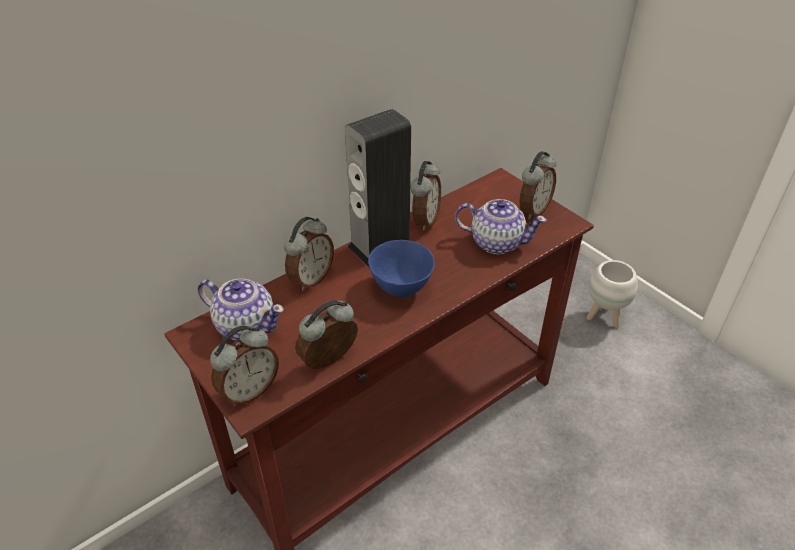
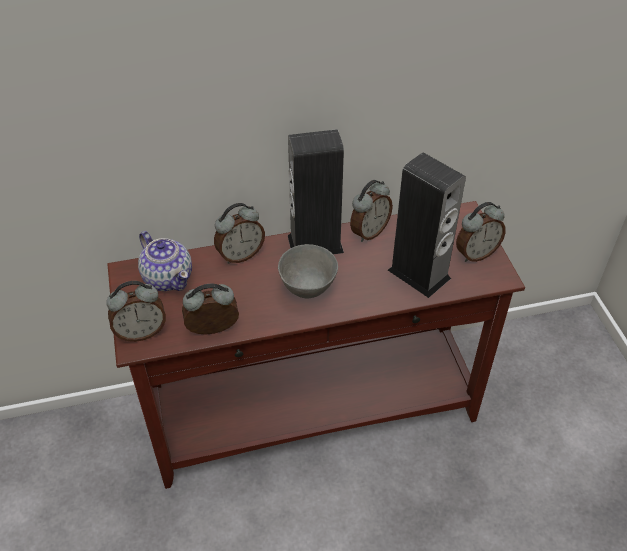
camera: 25 degrees right, 5 degrees up
(401, 289) = (308, 289): blue bowl -> grey bowl
(496, 242) = (419, 274): teapot -> speaker
(604, 317) = (574, 378): white planter -> none

